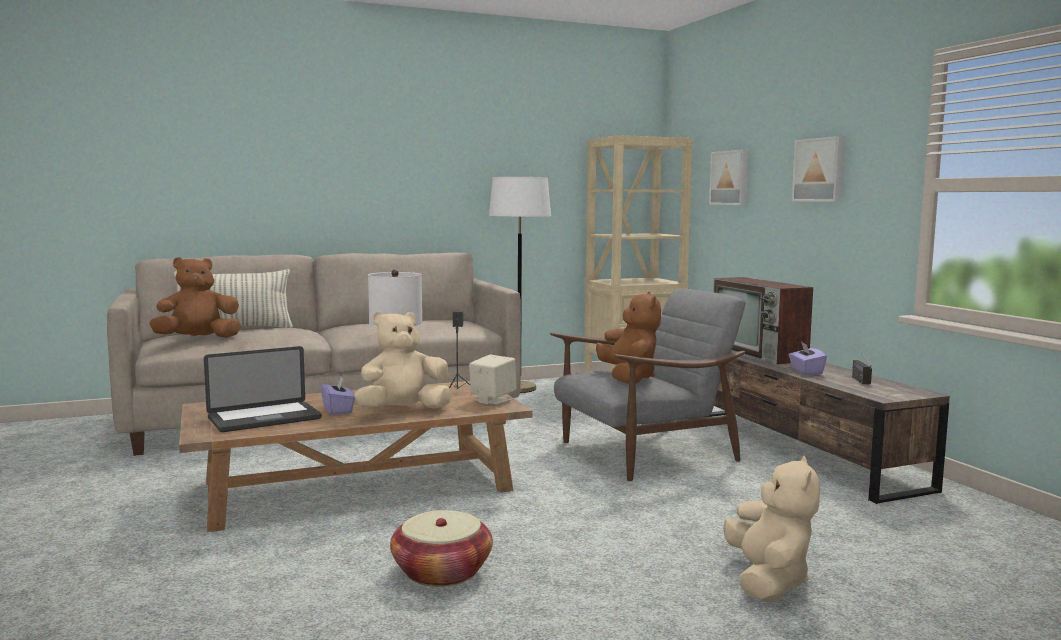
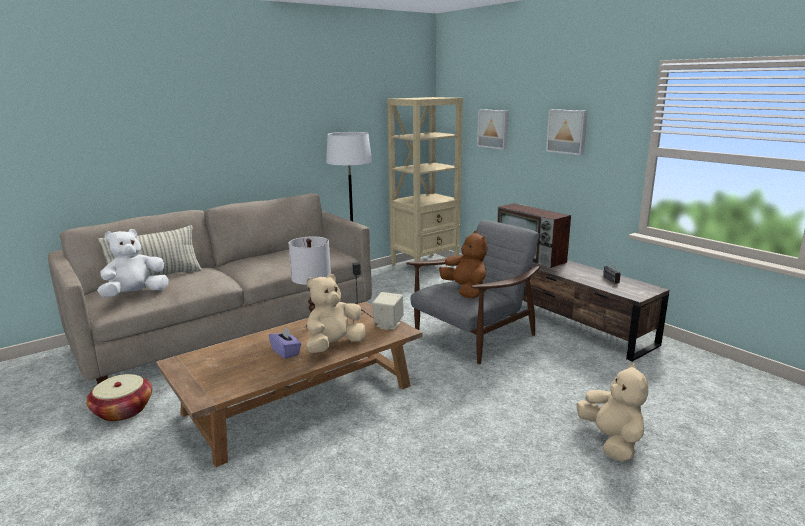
camera: 15 degrees left, 10 degrees up
(198, 339) = (135, 294): brown plush toy -> white plush toy
(264, 419) = (237, 371): laptop -> none
(442, 572) = (410, 474): basket -> basket (123, 410)
(806, 372) = (573, 274): purple tissue box -> none

